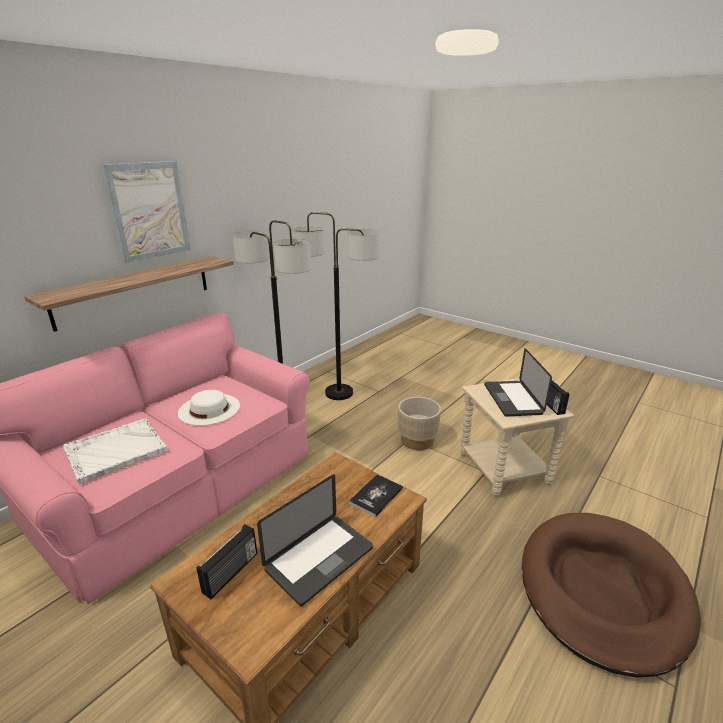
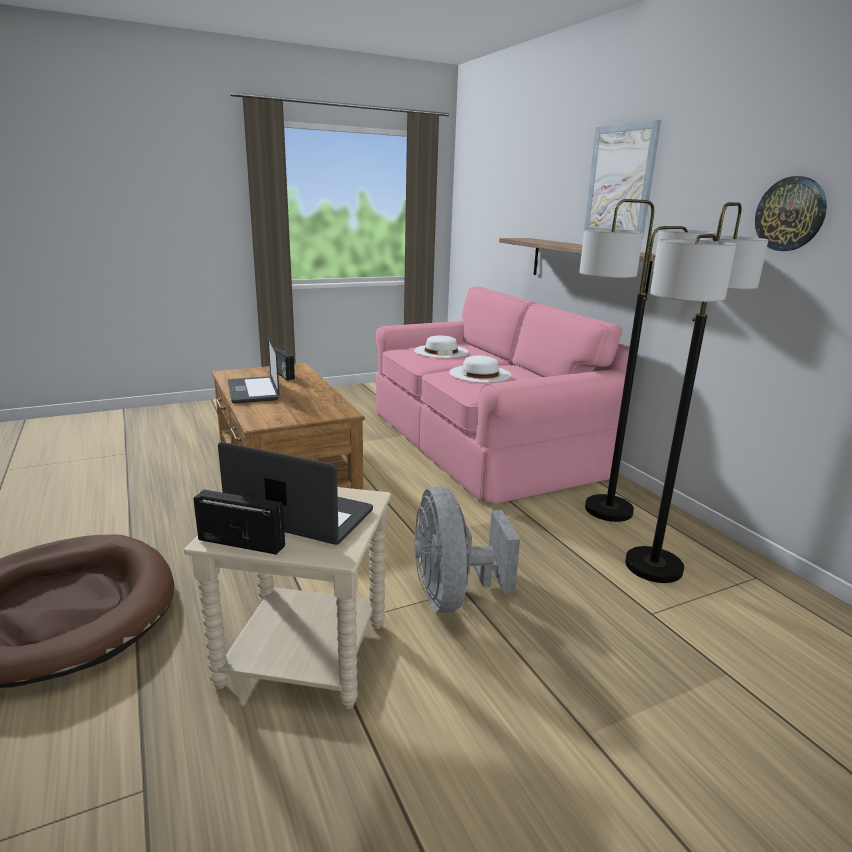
camera: 115 degrees right, 5 degrees down
(115, 451) = (441, 351): white tray -> white hat
(274, 213) = (790, 214): none -> wall clock
(376, 496) = (279, 416): book -> none
(417, 440) = (453, 595): beige planter -> grey fan

